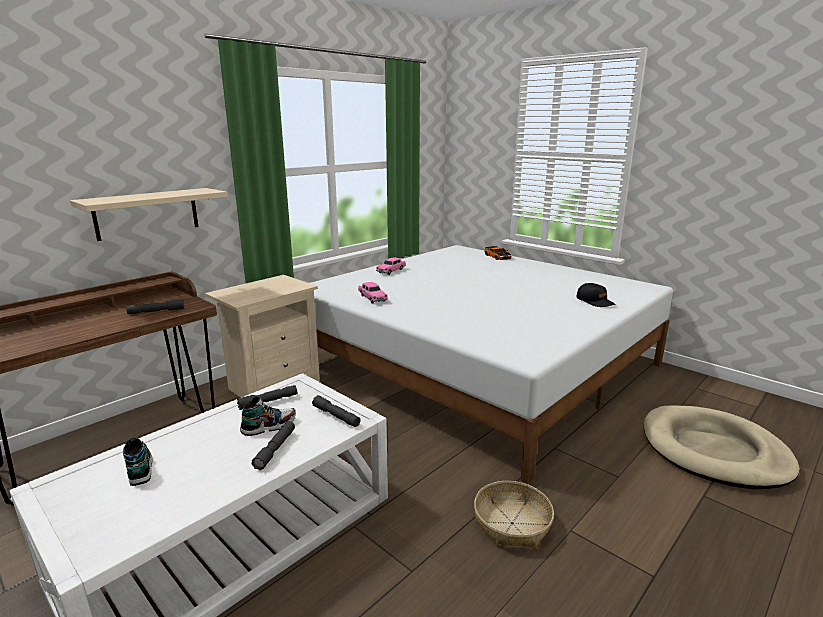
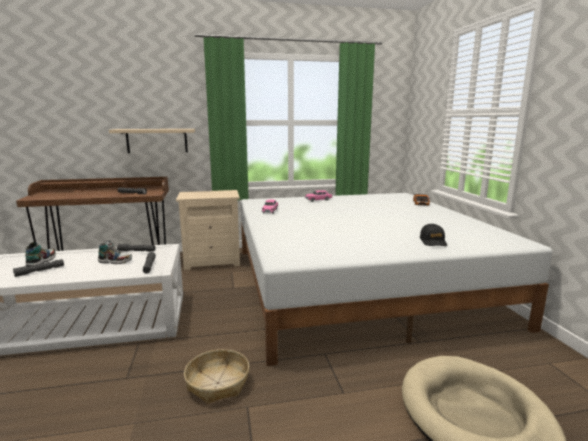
camera: 35 degrees right, 5 degrees down
(275, 449) = (95, 271): grey flashlight -> grey flashlight (40, 271)

